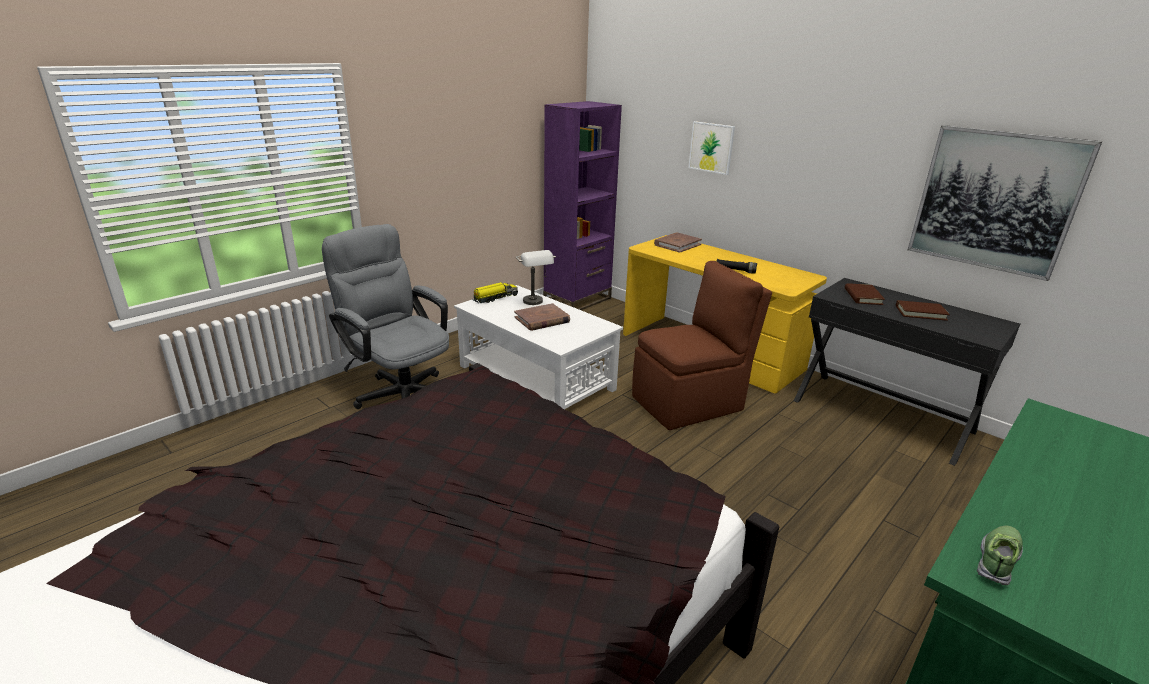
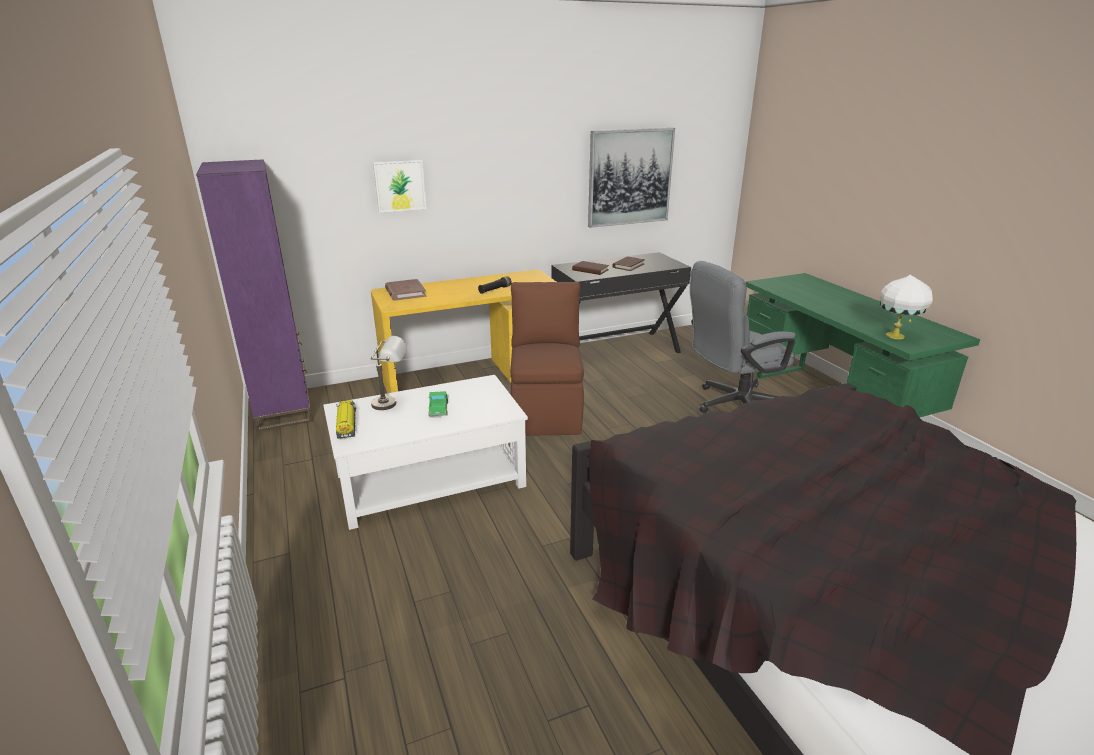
camera: 65 degrees left, 0 degrees up
(400, 392) = (367, 594): grey office chair -> grey office chair (732, 405)
(542, 320) = (438, 409): brown book -> toy truck
(998, 560) = (896, 336): shoe -> white table lamp

